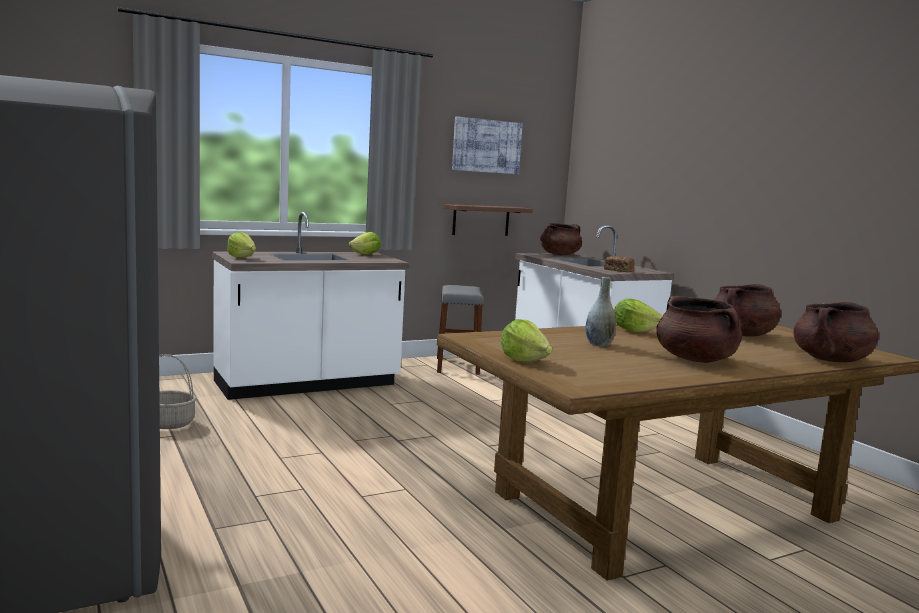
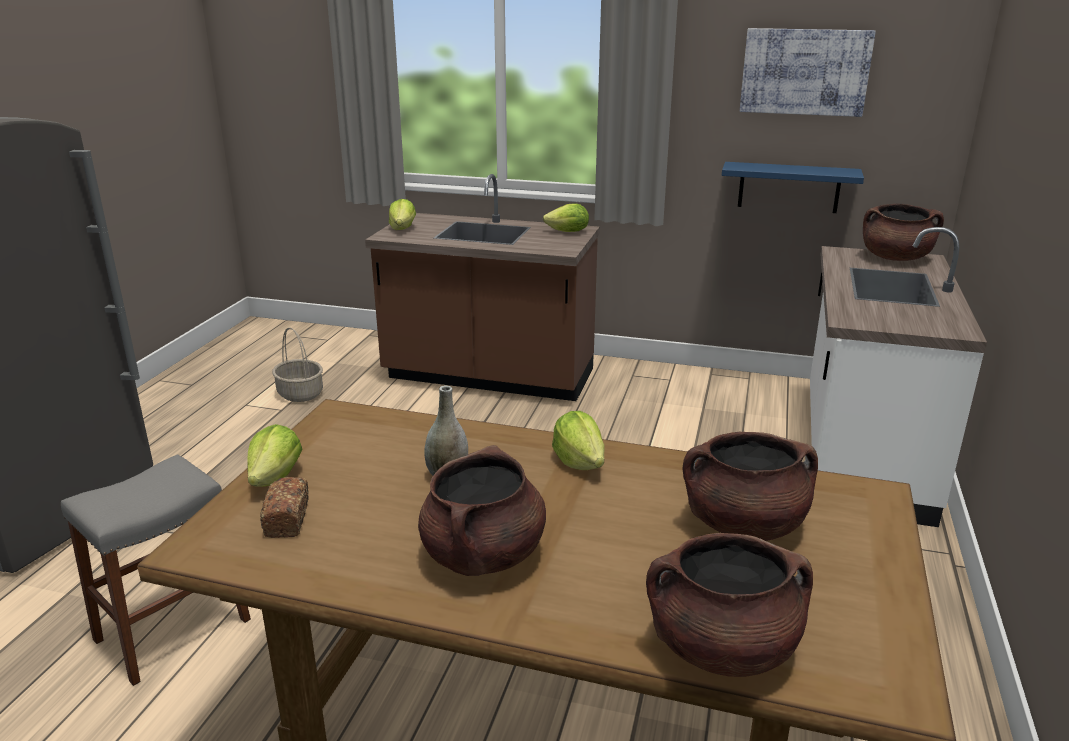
camera: 45 degrees right, 15 degrees up
(307, 385) = (488, 377): white counter -> brown counter
(457, 366) = (704, 391): grey stool -> grey stool (173, 630)
(481, 220) = (789, 187): brown shelf -> blue shelf
(618, 270) = (879, 318): bread -> bread (287, 519)

